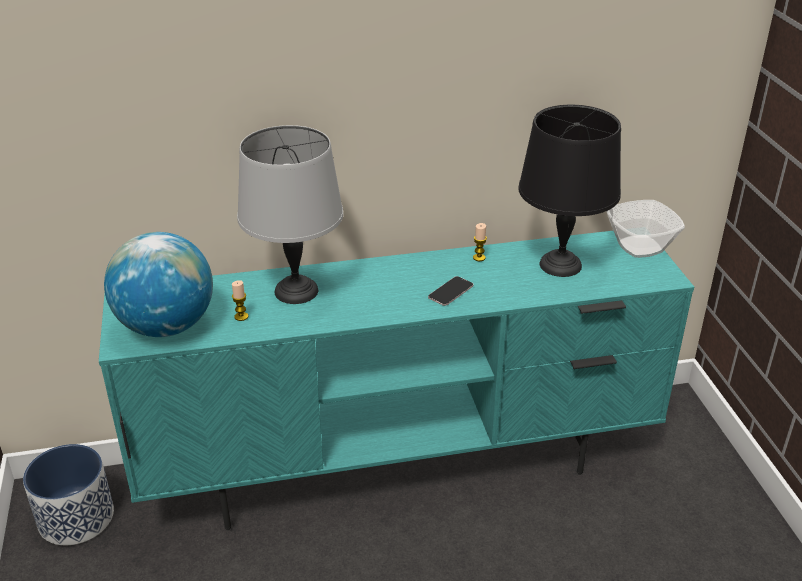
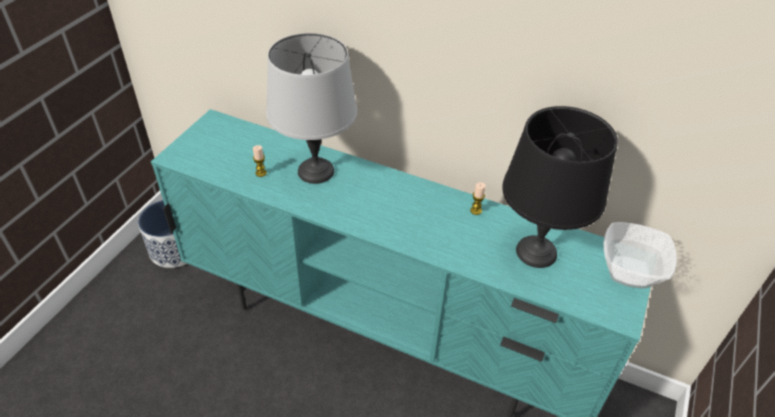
camera: 35 degrees right, 10 degrees up
(166, 326) = (211, 156): globe -> none
(450, 291) = (421, 229): phone -> none

